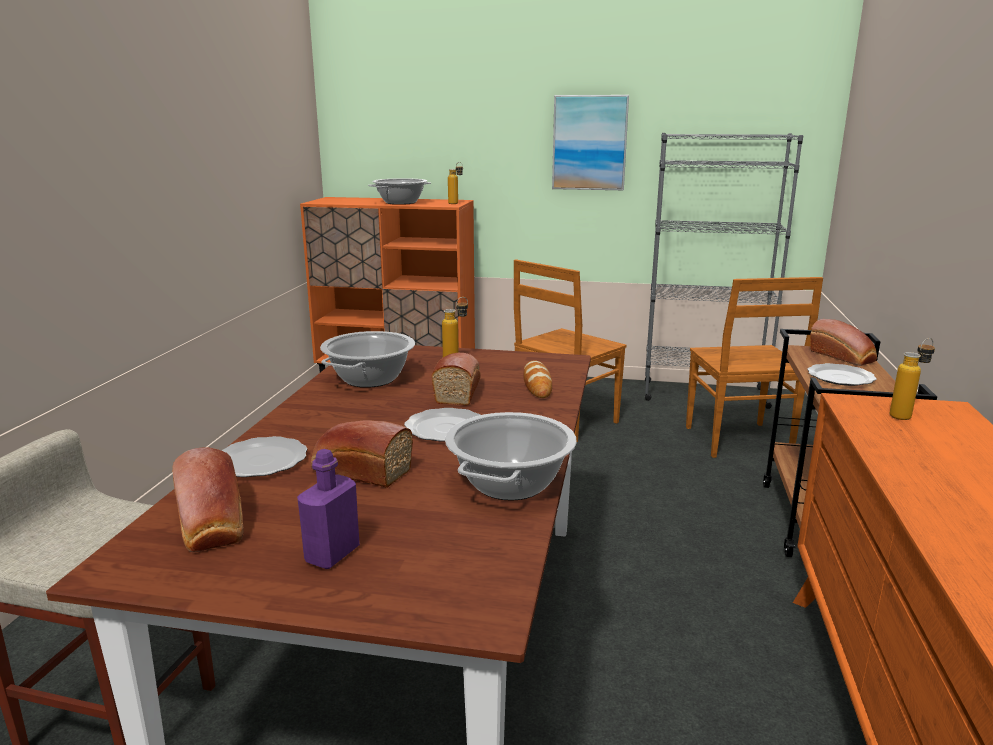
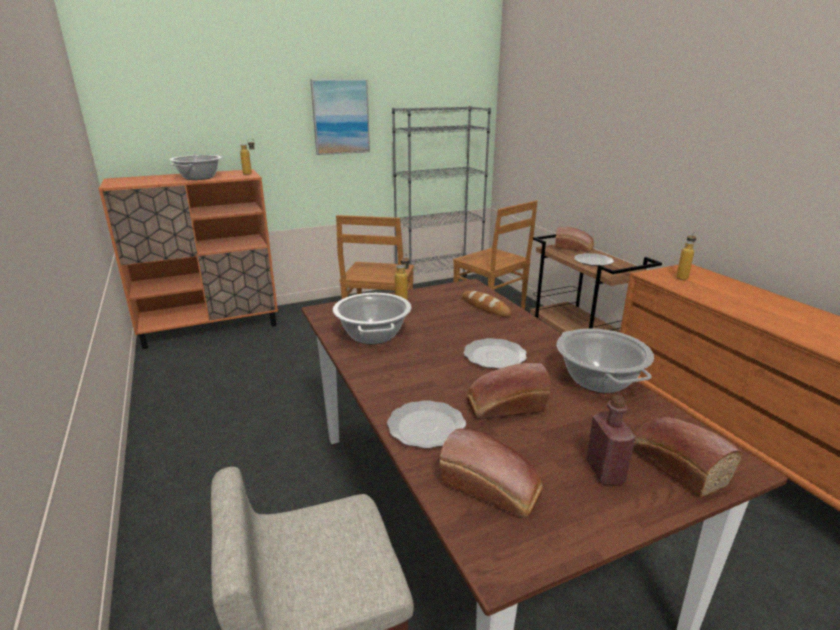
camera: 35 degrees left, 5 degrees up
(332, 554) = (605, 471): purple bottle -> red bottle
(458, 391) = (450, 327): bread -> bread (674, 465)

